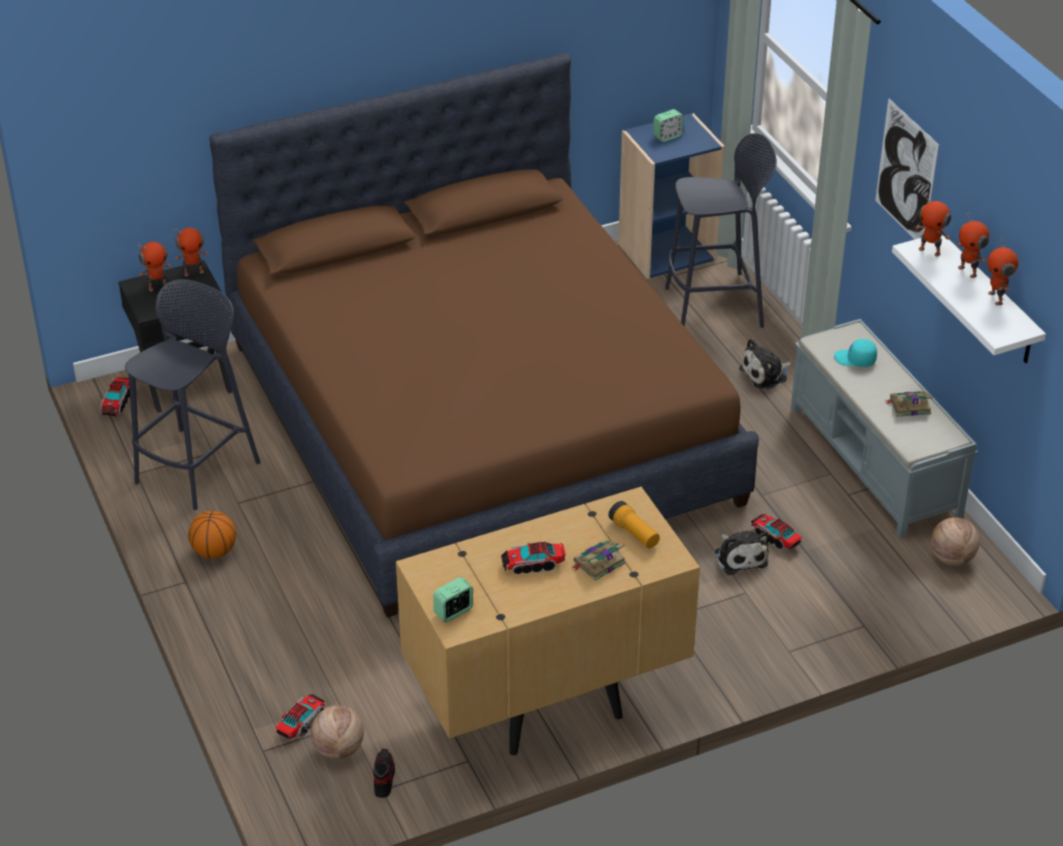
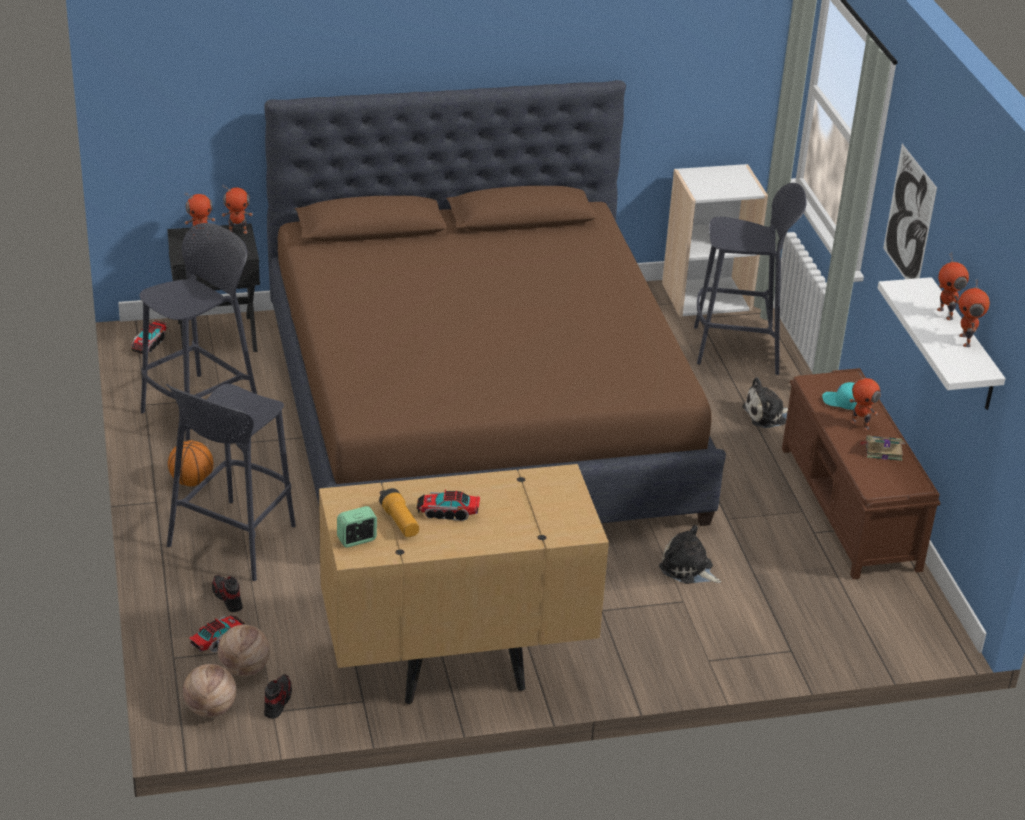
camera: 10 degrees right, 5 degrees down
(280, 609) = (234, 540): none -> grey stool
(295, 675) = (227, 598): none -> shoe
(598, 563) = (511, 522): book -> none
(634, 533) = (555, 502): flashlight -> flashlight (400, 522)
(667, 136) = (716, 180): alarm clock -> none
(667, 251) = (707, 296): blue bookcase -> white bookcase
(740, 556) = (688, 569): plush toy -> plush toy turned 135 degrees clockwise
(775, 537) = (729, 558): toy truck -> none
(875, 462) = (850, 509): grey bench -> brown bench
(930, 251) = (914, 291): toy robot -> toy robot (860, 424)
(952, 558) = (899, 606): basketball -> basketball (211, 709)

